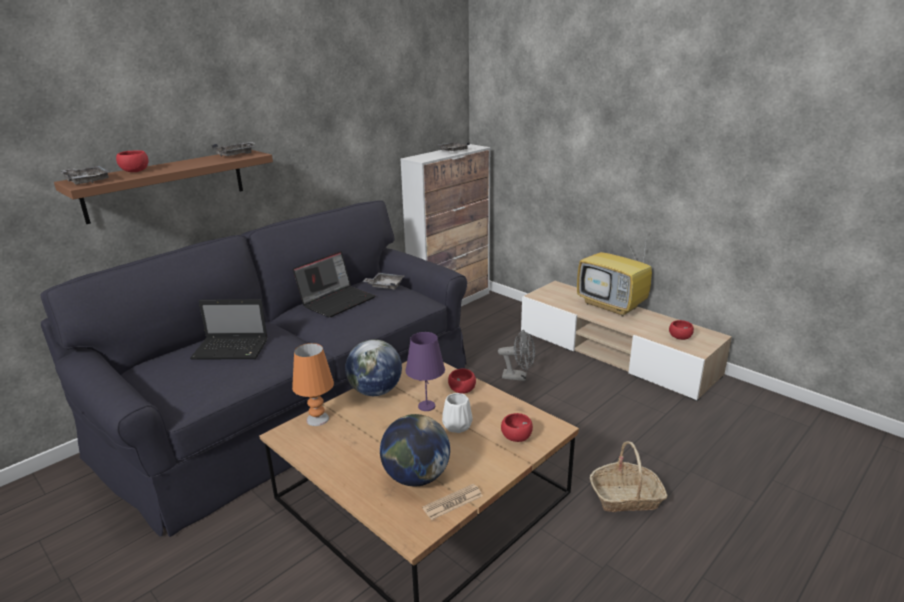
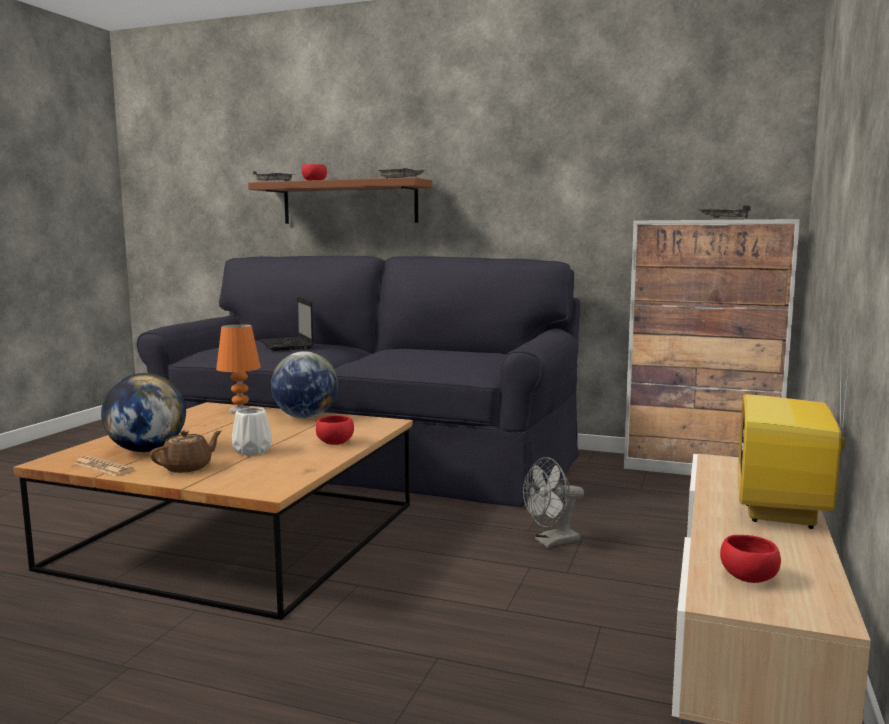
camera: 65 degrees right, 15 degrees down
(337, 301) = (423, 350): laptop -> none
(385, 285) = (488, 355): grey tray -> none
(426, 406) = (288, 435): purple table lamp -> none
(482, 458) = (188, 467): none -> brown teapot
(517, 438) = (237, 476): red bowl -> none
(518, 377) = (552, 542): grey fan -> grey fan turned 75 degrees clockwise
(626, 497) = (288, 668): basket -> none

